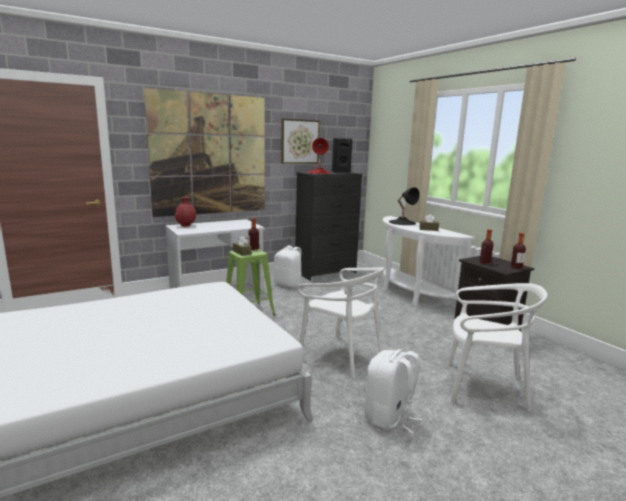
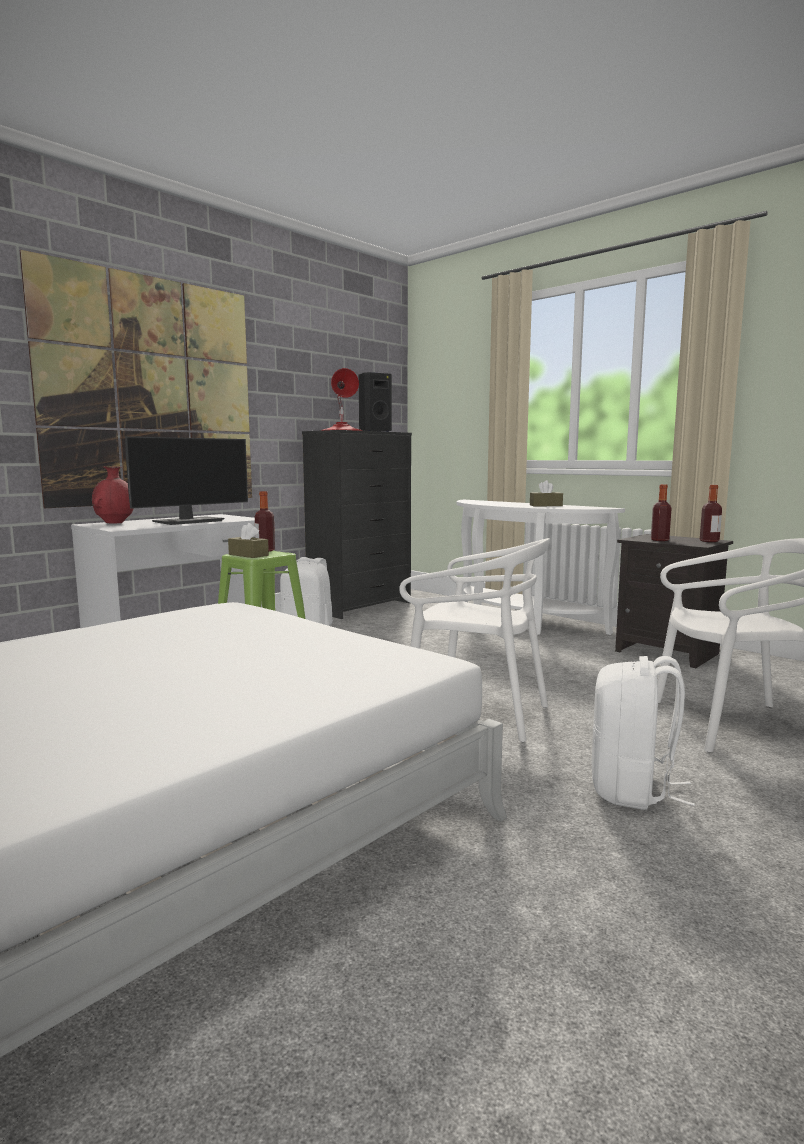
camera: 15 degrees left, 5 degrees down
(222, 227) = (190, 521): none -> monitor
(300, 141) = (304, 379): picture -> none
(402, 222) = (494, 502): black table lamp -> none

